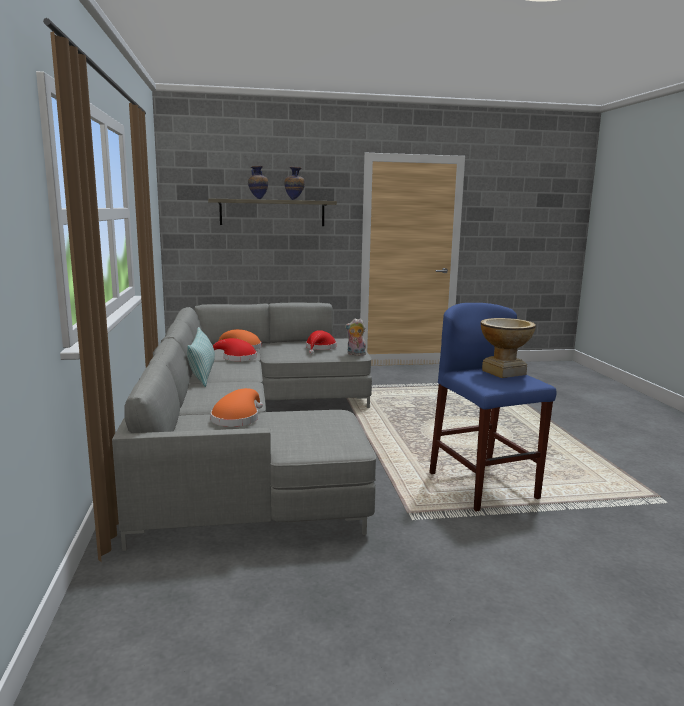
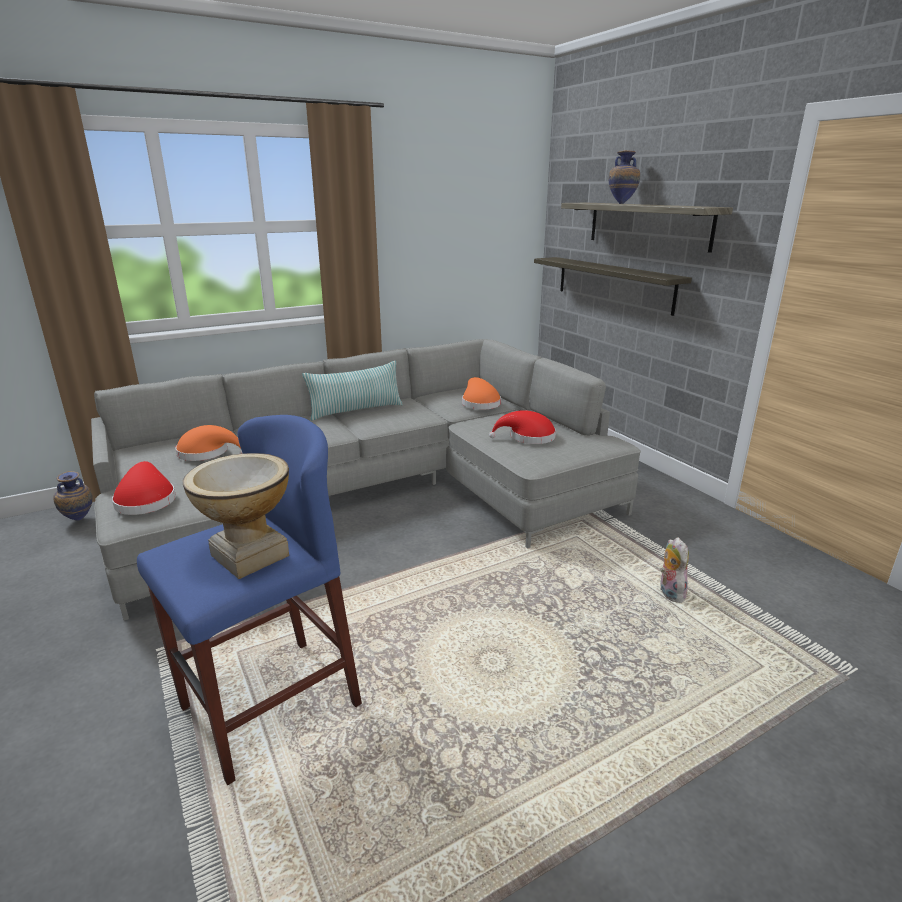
camera: 70 degrees right, 10 degrees up
(236, 358) = (431, 410): red hat -> red hat (146, 500)
(247, 253) = (613, 284): none -> shelf
(294, 200) = (656, 205): vase -> vase (79, 521)
(355, 354) = (530, 463): plush toy -> plush toy (669, 593)

